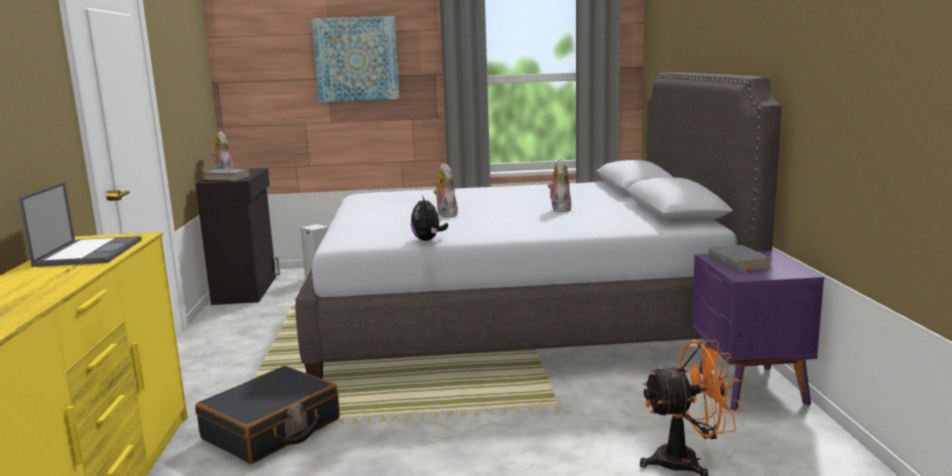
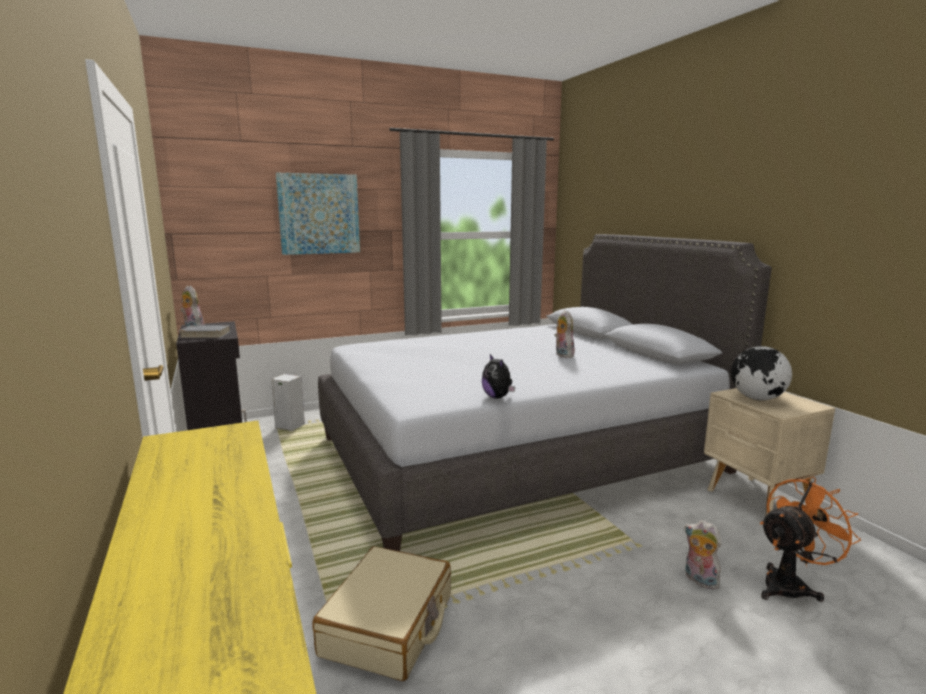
camera: 20 degrees left, 0 degrees up
(89, 252) = (206, 464): laptop -> none
(272, 430) = (389, 625): black suitcase -> beige suitcase
(445, 215) = (469, 366): plush toy -> plush toy (699, 580)
(739, 263) = (757, 399): grey book -> globe
(750, 388) = (758, 500): purple nightstand -> beige nightstand

